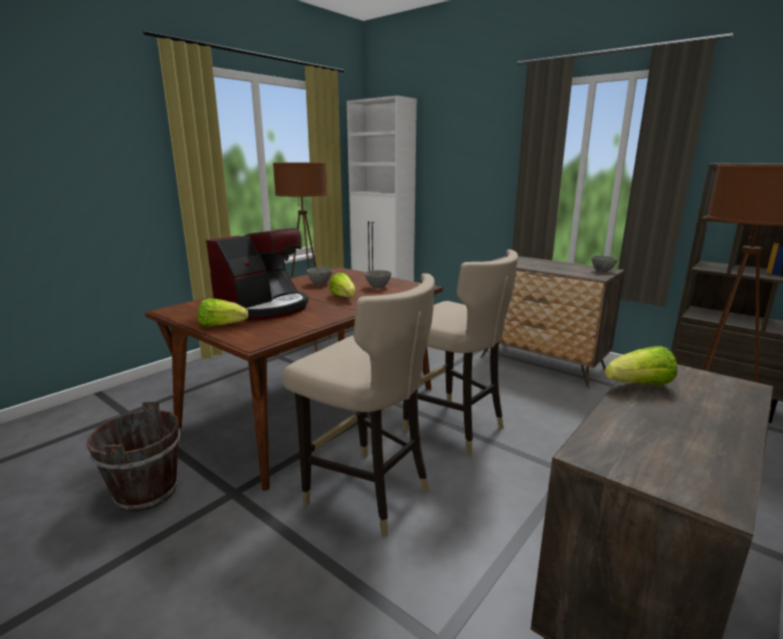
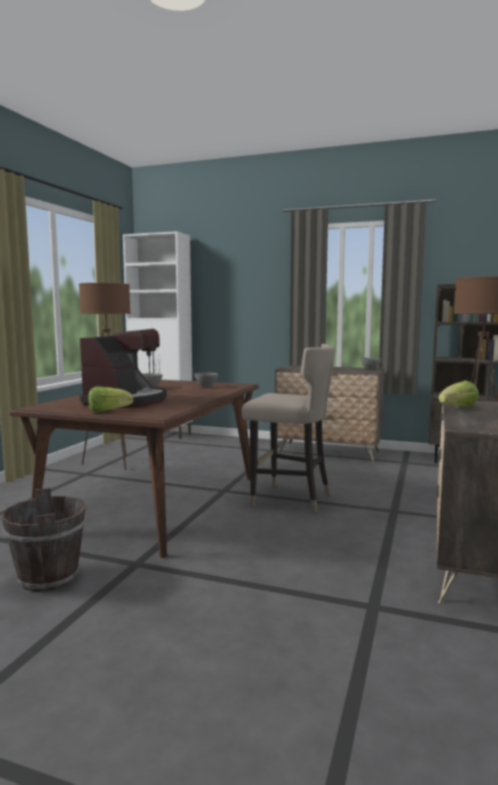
camera: 20 degrees left, 10 degrees down
(343, 297) = (186, 392): lettuce -> none
(367, 493) = (254, 545): beige stool -> none

